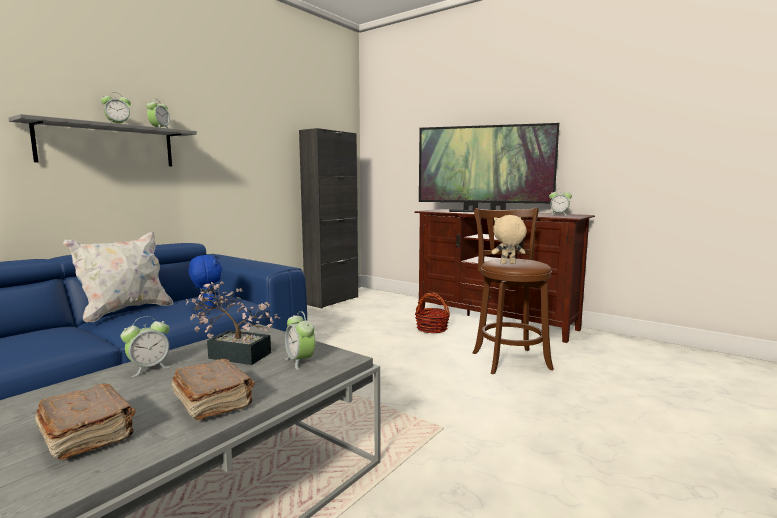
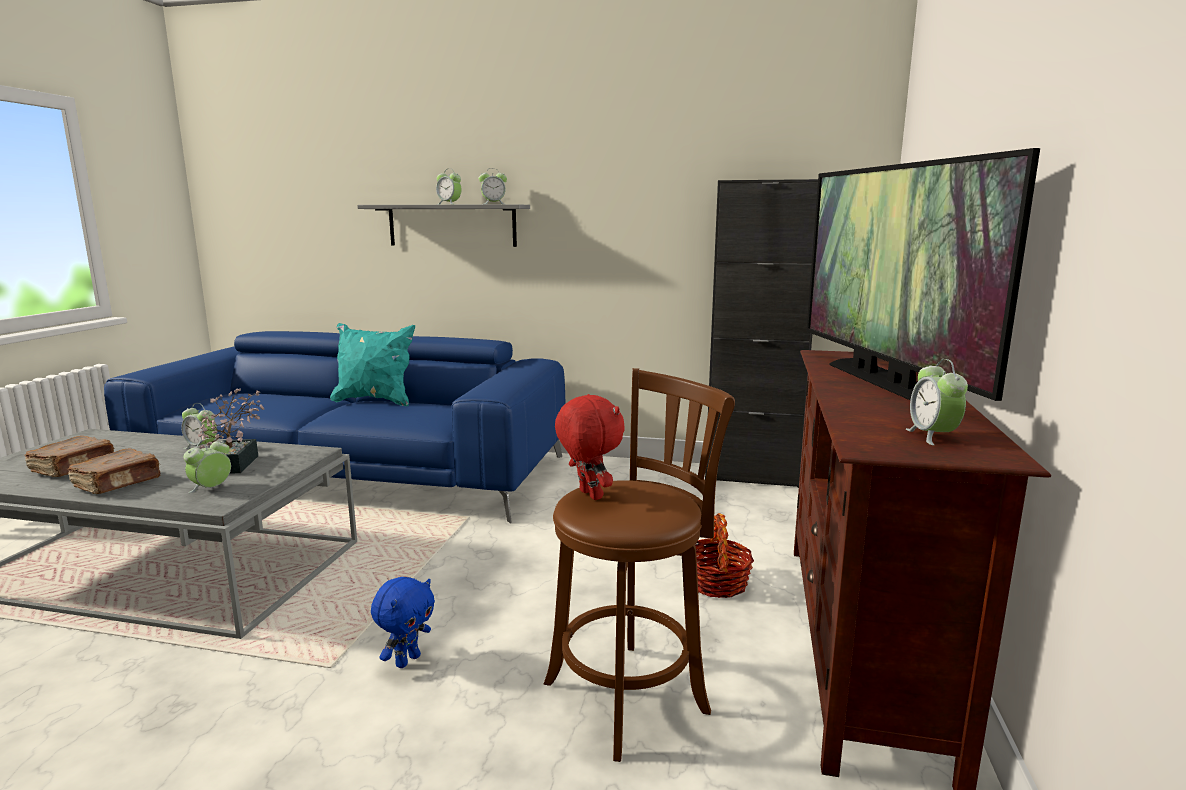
camera: 65 degrees right, 5 degrees up
(125, 311) = (375, 401): white pillow -> turquoise pillow
(207, 306) = (407, 417): blue plush toy -> blue plush toy (407, 660)
(507, 264) = (588, 495): beige plush toy -> red plush toy

